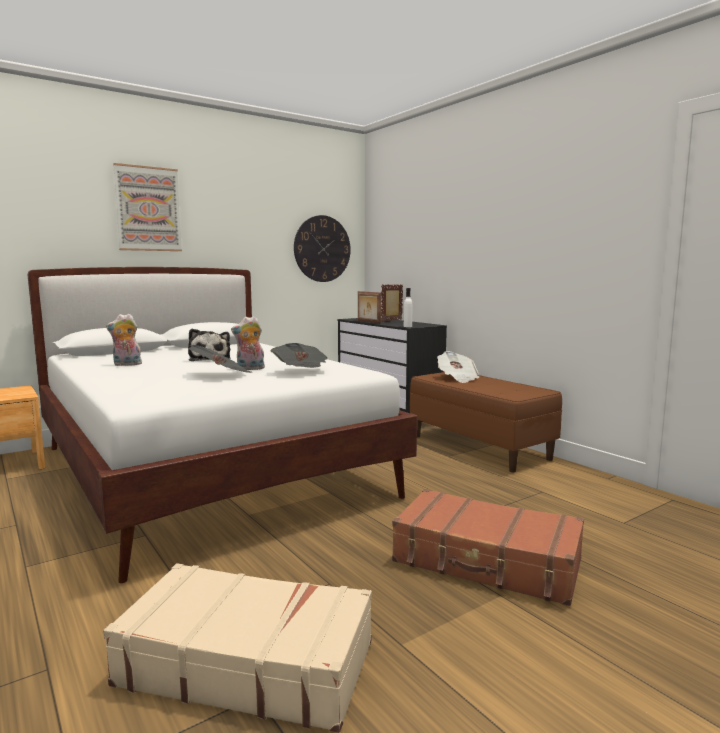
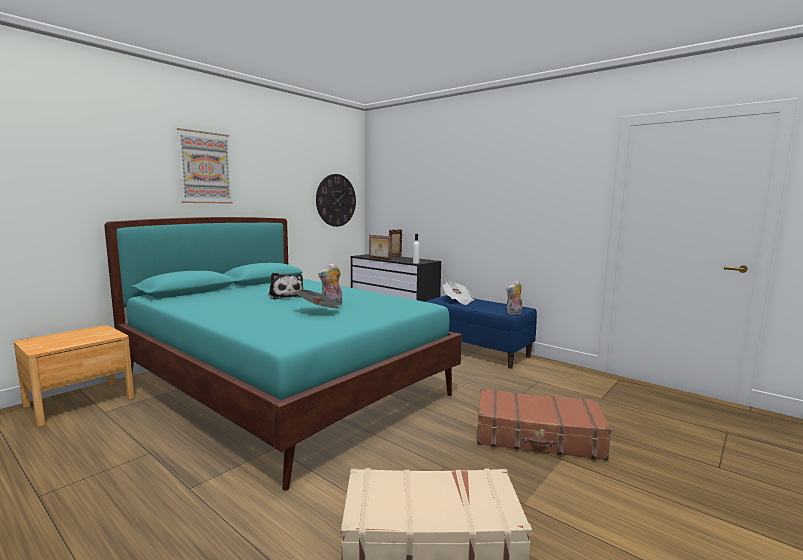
camera: 15 degrees left, 0 degrees up
(126, 365) = (221, 305): plush toy -> plush toy (514, 313)
(208, 470) = (285, 387): white bed -> turquoise bed
(301, 372) = (376, 306): newspaper -> none
(480, 447) = (476, 351): brown bench -> blue bench

